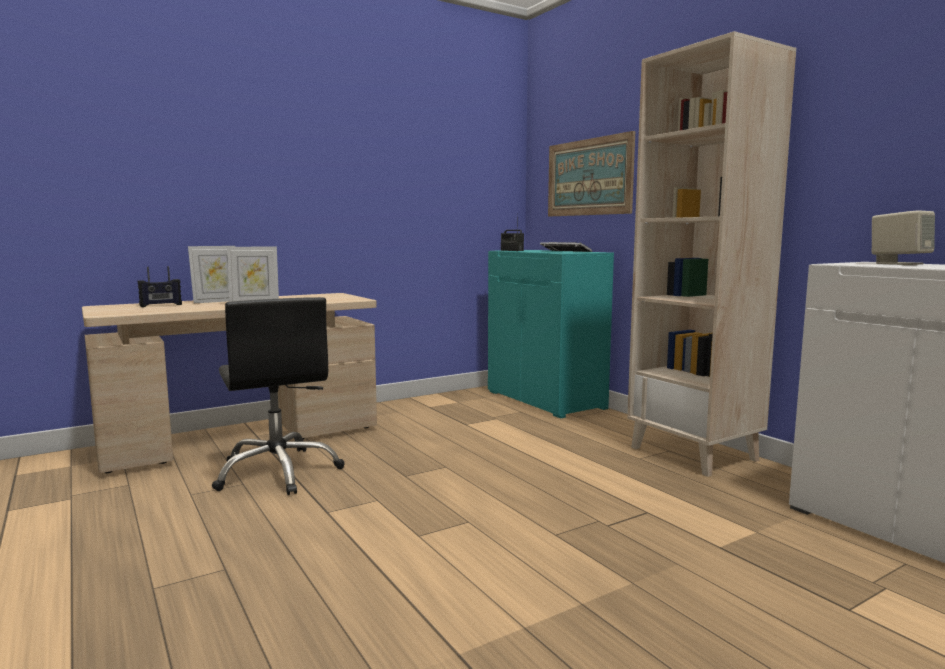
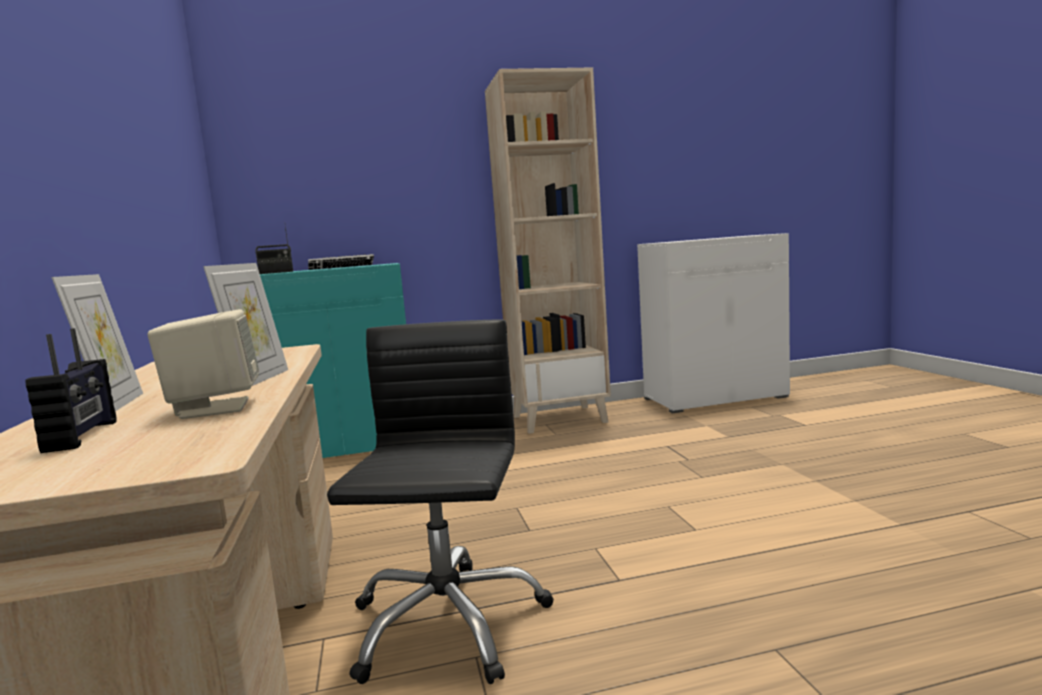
camera: 70 degrees left, 0 degrees up
(278, 472) = (446, 623): black office chair -> black office chair turned 75 degrees counterclockwise
(589, 177) = (341, 182): picture -> none
(899, 263) = (675, 241): beige speaker -> beige speaker (214, 408)

